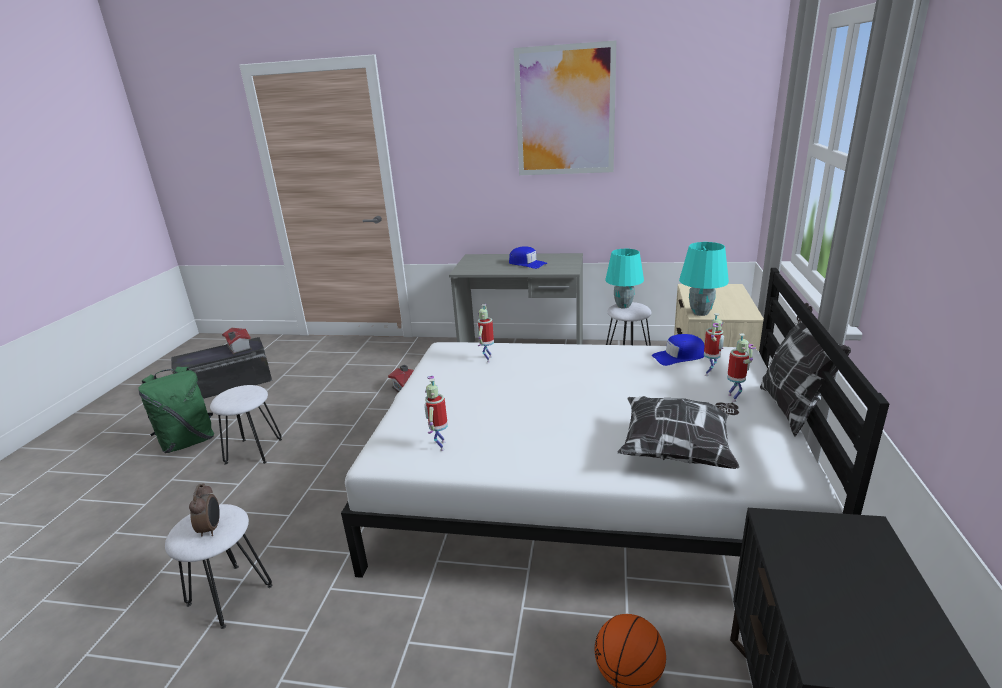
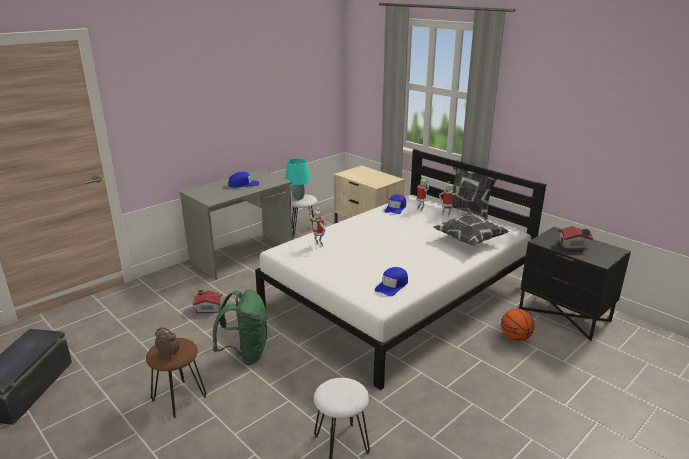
camera: 55 degrees left, 0 degrees up
(188, 442) = (101, 432): green backpack -> green backpack (245, 354)
(211, 528) = (348, 390): alarm clock -> alarm clock (169, 355)
(238, 348) = (33, 344): toy house -> toy house (574, 246)
(254, 450) = (178, 398): white stool -> brown stool
(440, 445) = (392, 286): toy robot -> blue cap
(565, 111) = (240, 69): picture -> none
(700, 313) = (375, 184): turquoise table lamp -> none

